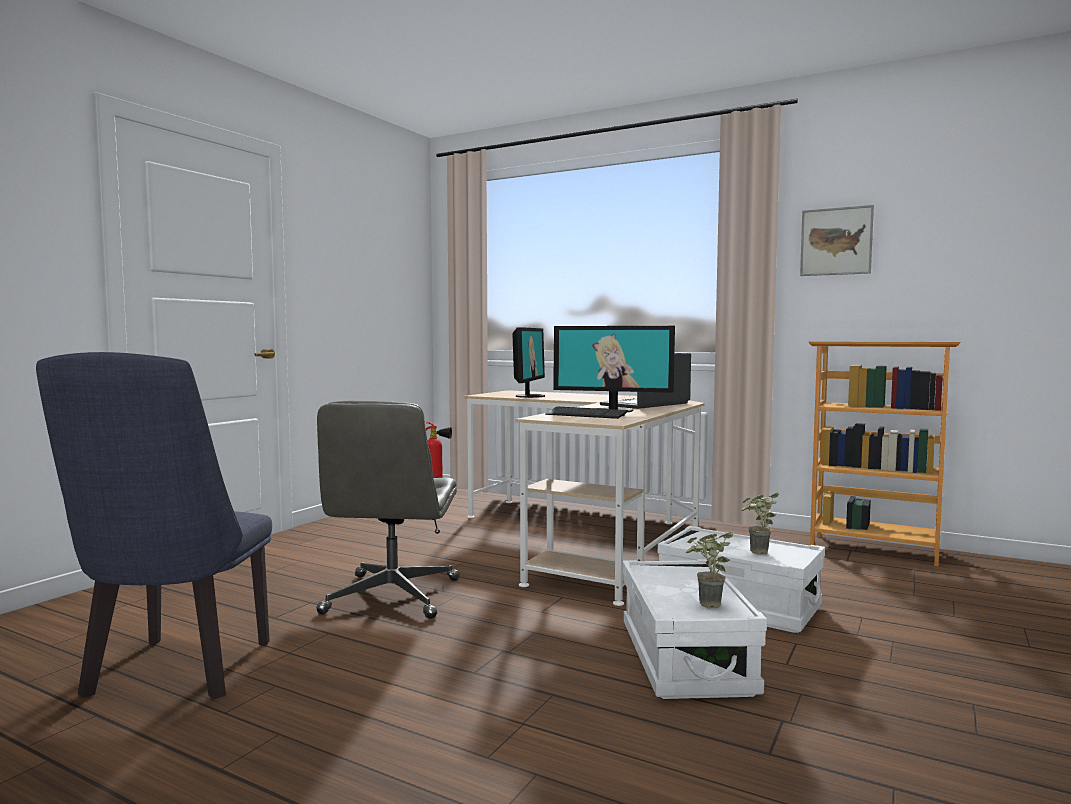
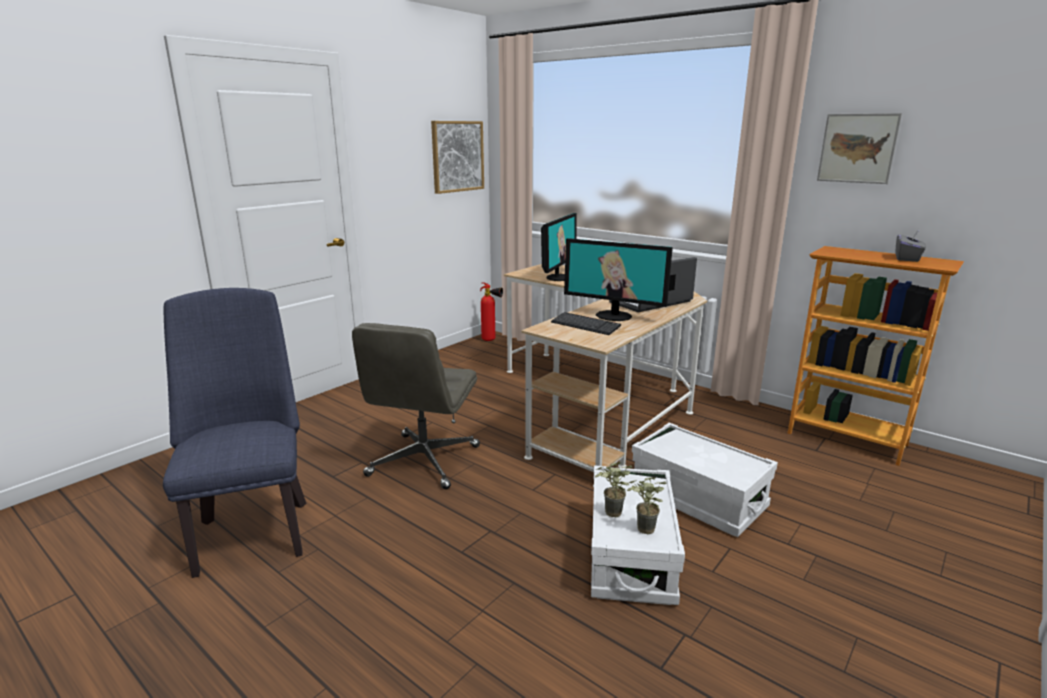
camera: 10 degrees right, 15 degrees up
(174, 675) = (253, 530): blue chair -> blue chair turned 150 degrees clockwise
(400, 277) = (457, 156): none -> picture
(757, 553) = (713, 464): potted plant -> potted plant (609, 515)
(905, 341) = (907, 258): none -> grey tissue box

